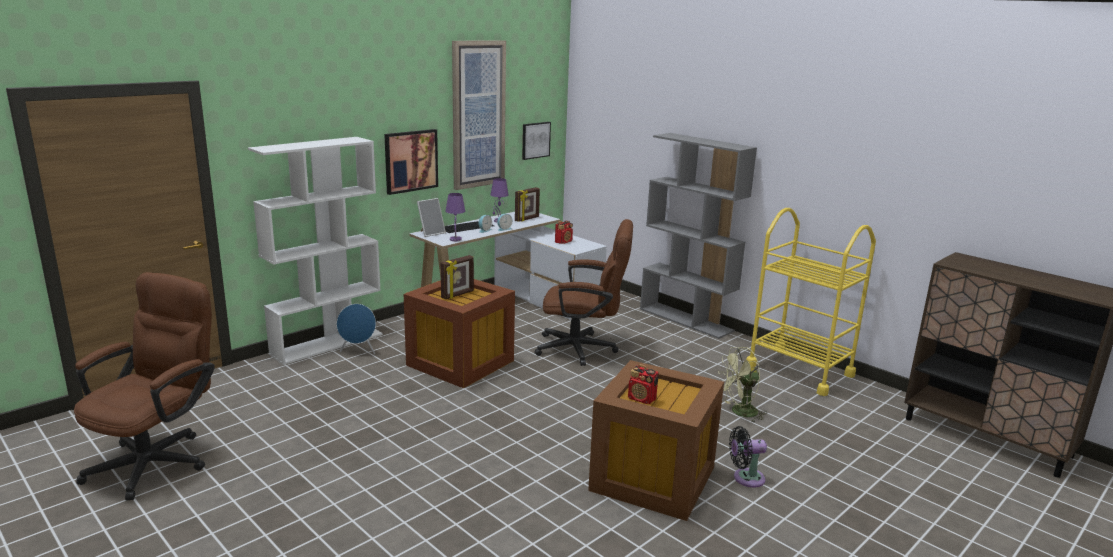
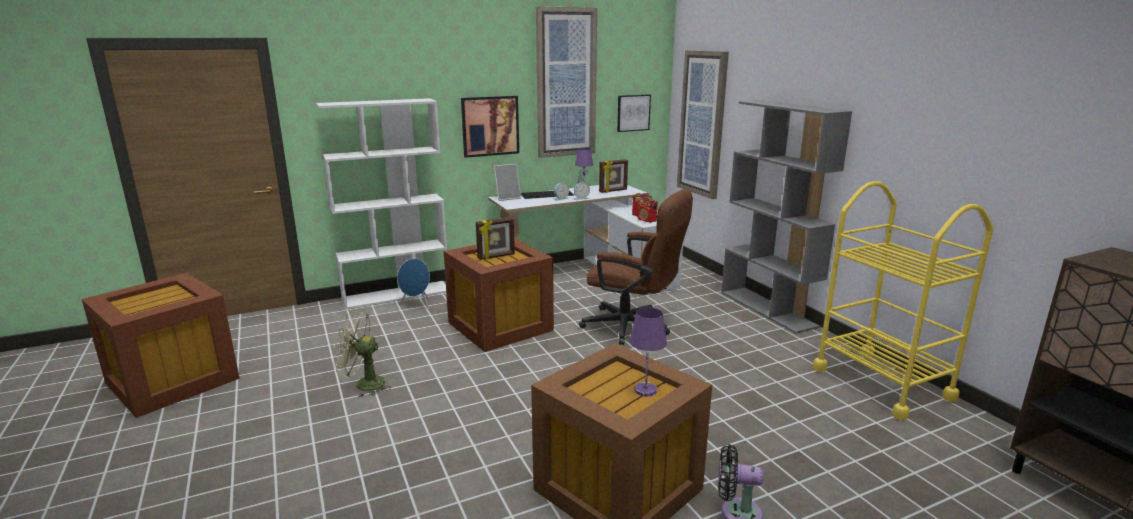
camera: 20 degrees right, 0 degrees up
(158, 459) = (175, 381): brown office chair -> brown storage box
(455, 239) = (524, 204): purple table lamp -> purple table lamp (645, 390)
(605, 151) = (702, 124): none -> picture
(642, 399) = (595, 391): radio -> radio (647, 220)
(739, 412) = (774, 424): green fan -> green fan (363, 384)

